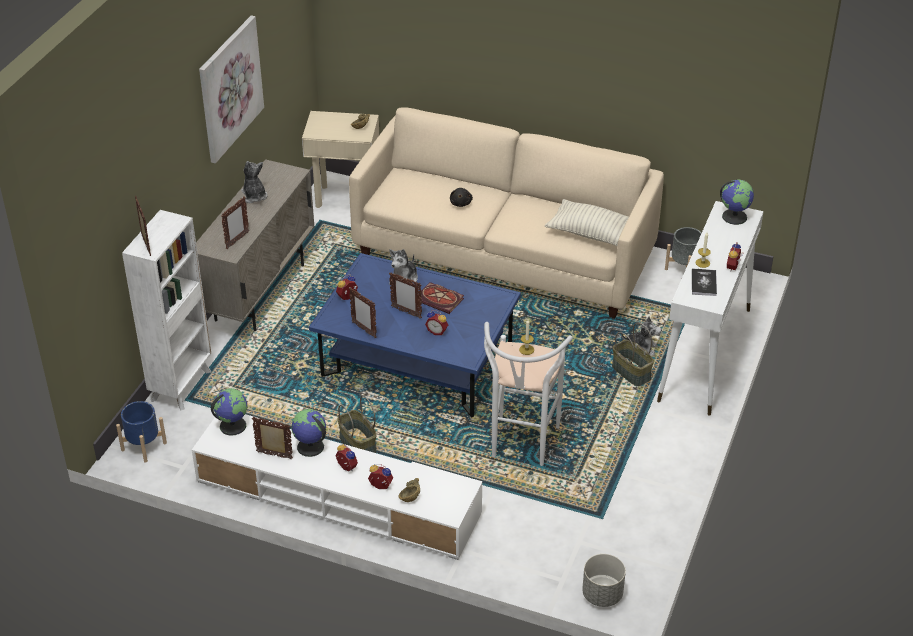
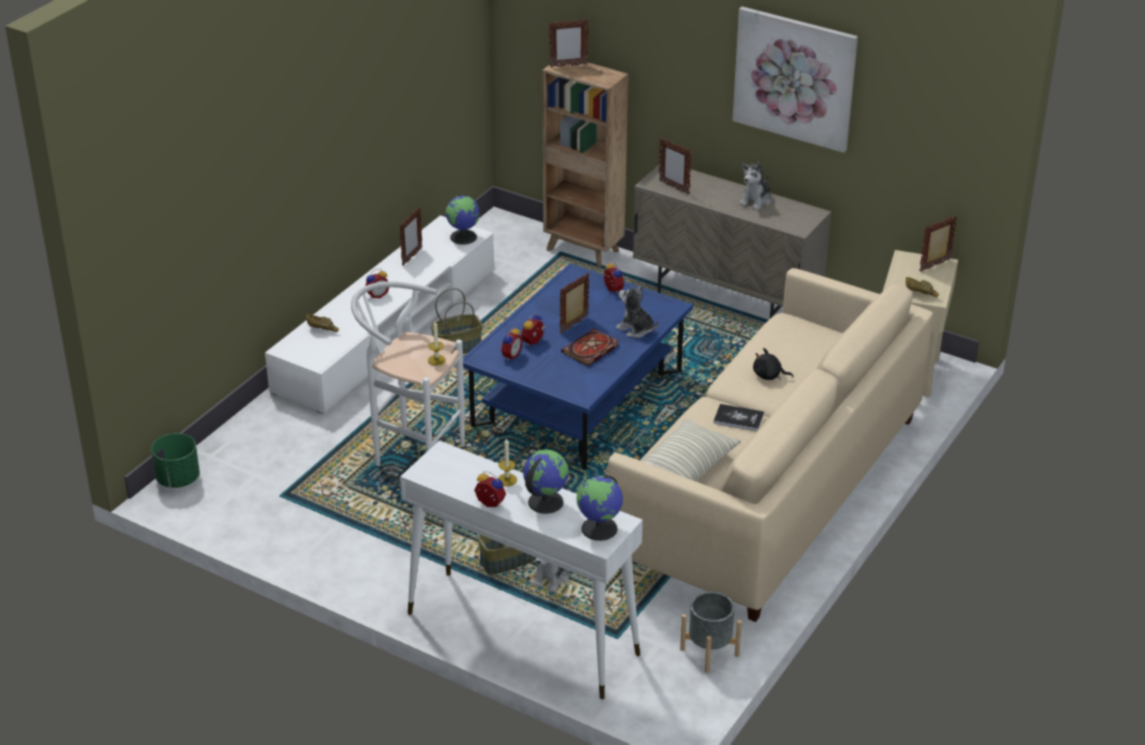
camera: 100 degrees right, 5 degrees down
(143, 446) = (501, 228): blue planter -> none
(182, 385) = (584, 251): white bookcase -> brown bookcase
(254, 196) = (756, 201): plush toy -> plush toy turned 135 degrees clockwise
(310, 447) = (415, 277): globe -> globe (545, 501)
(364, 330) = (552, 295): picture frame -> picture frame (935, 265)
(380, 487) = (341, 312): alarm clock -> alarm clock (510, 355)
(602, 595) = (178, 479): grey planter -> green planter
(703, 283) = (466, 473): book -> book (738, 418)

